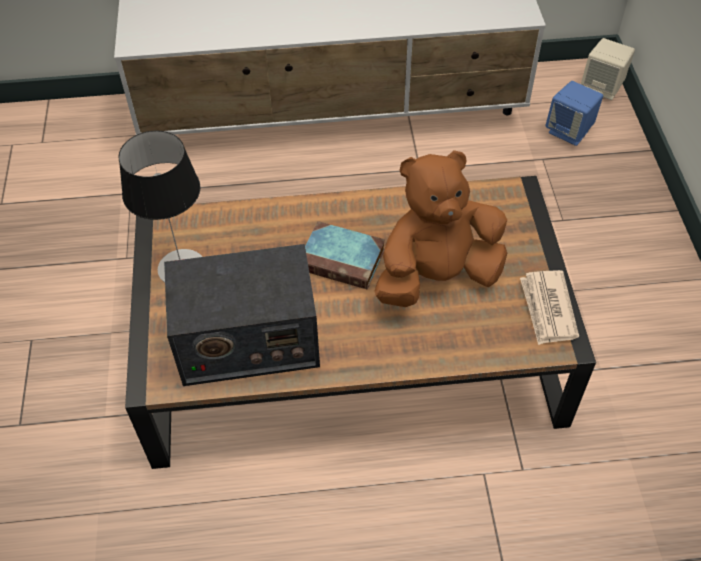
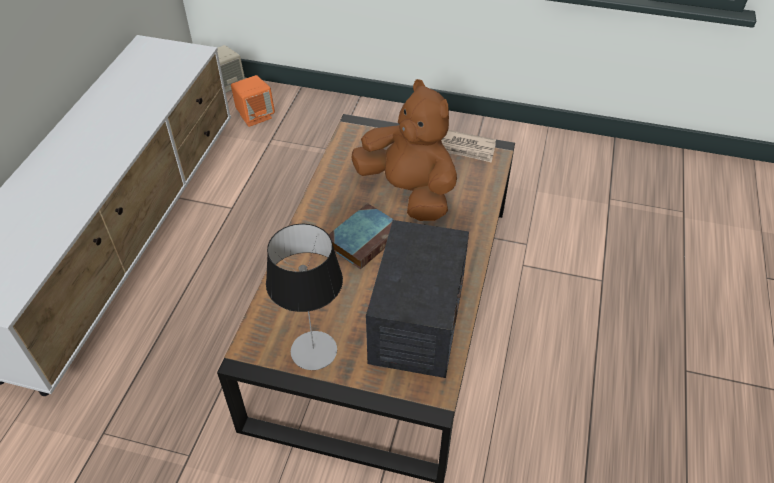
camera: 70 degrees left, 5 degrees down
(437, 276) = (409, 192): brown plush toy -> brown plush toy turned 135 degrees clockwise
(569, 131) = (255, 116): blue speaker -> orange speaker

